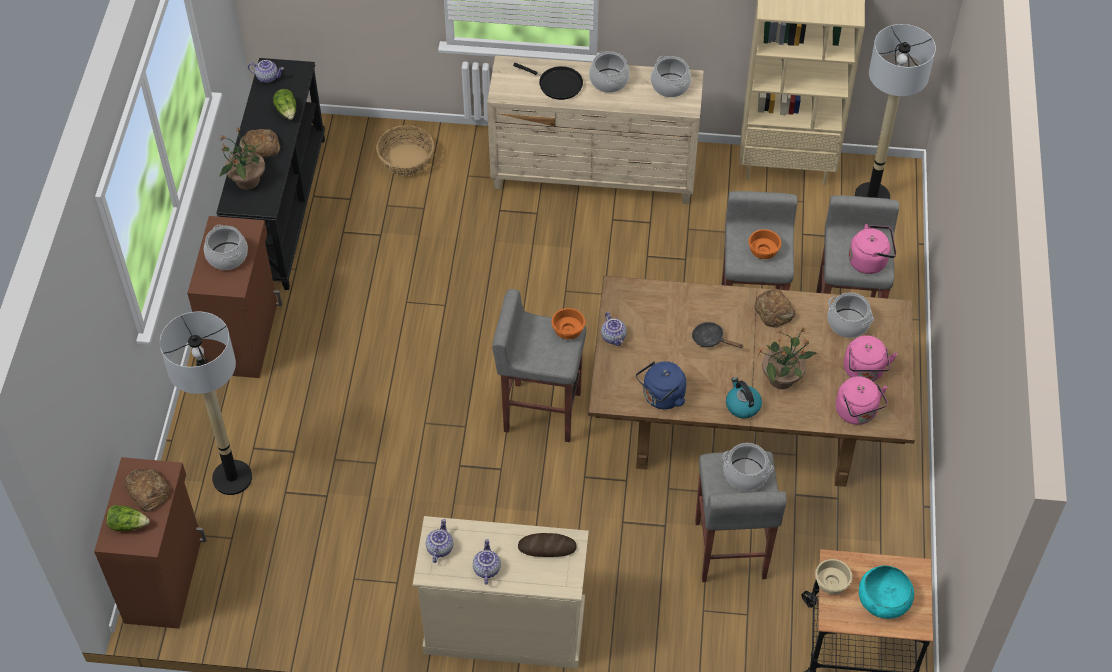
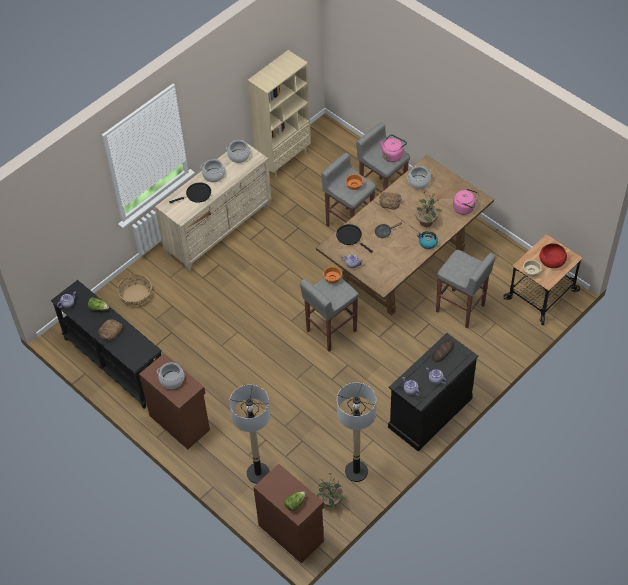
camera: 50 degrees left, 0 degrees up
(147, 491) = (283, 486): bread -> none
(247, 181) = (127, 348): potted plant -> potted plant (330, 501)
(504, 627) = (429, 412): beige dresser -> black dresser
(661, 304) = (350, 237): none -> black frying pan
(661, 397) = (399, 267): blue kettle -> none
(746, 474) = (461, 264): cooking pot -> none
(864, 372) = (447, 193): pink kettle -> none
(871, 197) = (328, 143): floor lamp -> floor lamp (356, 471)
(884, 599) = (552, 260): turquoise bowl -> red bowl

